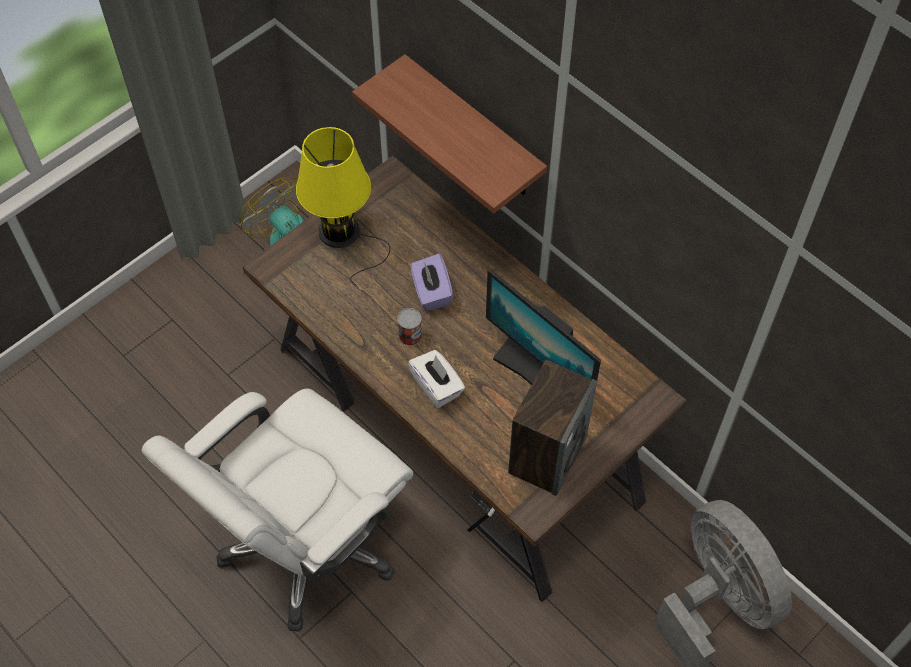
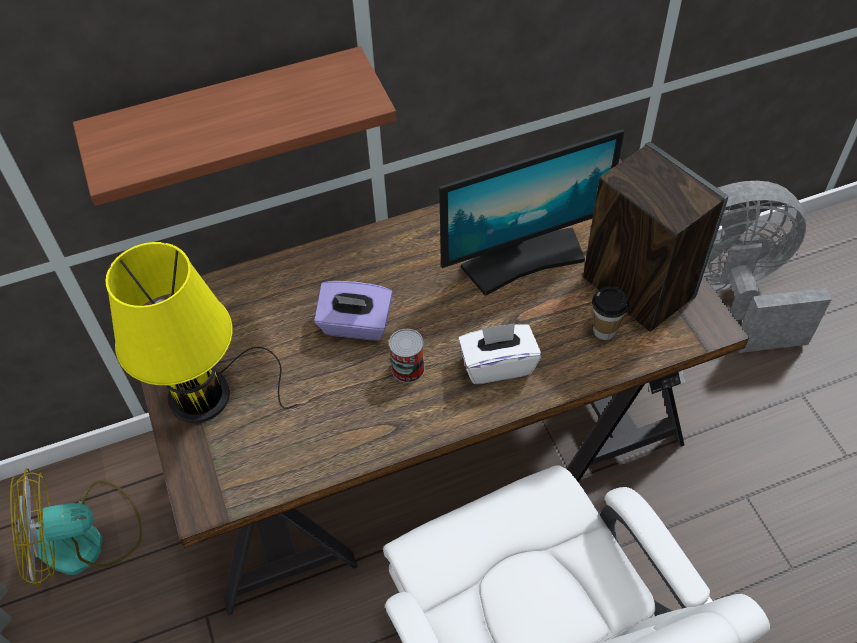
camera: 65 degrees left, 5 degrees down
(496, 444) = (604, 330): none -> cup

